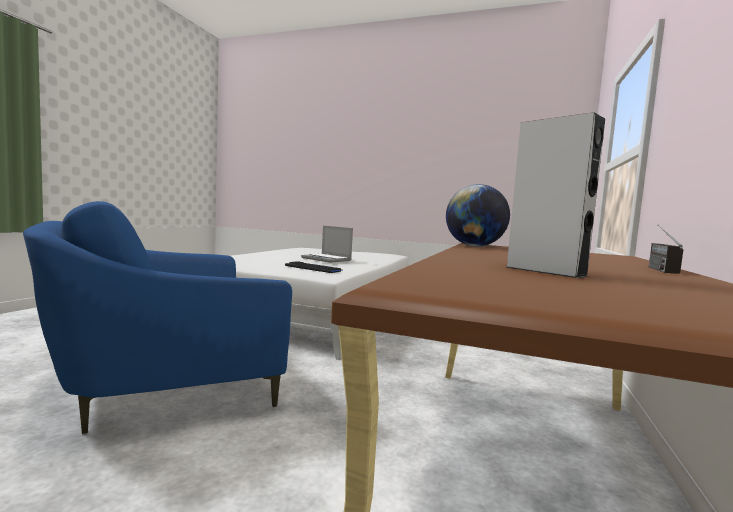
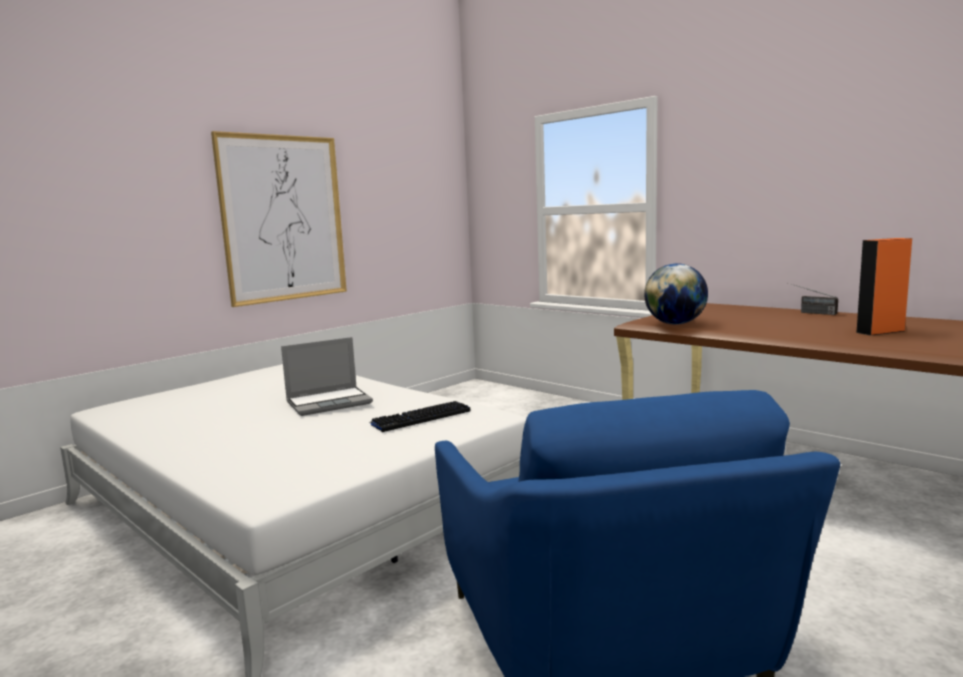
camera: 65 degrees left, 5 degrees up
(416, 172) = (283, 218): none -> picture
(545, 271) = (880, 332): grey speaker -> orange speaker

